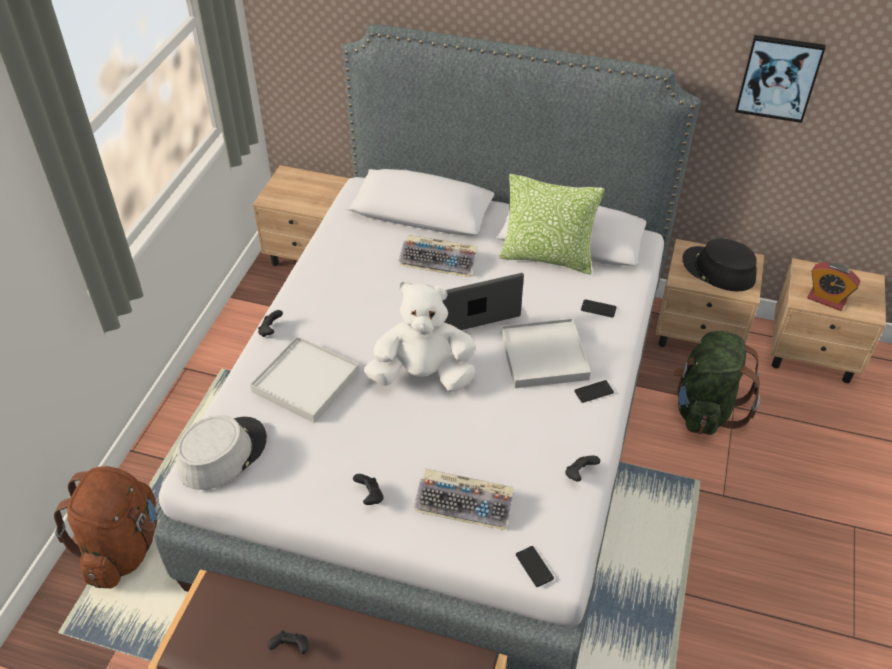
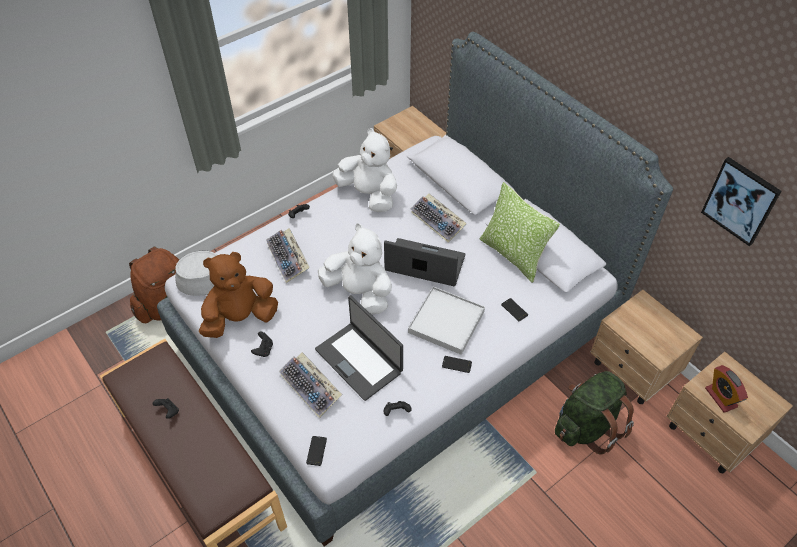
camera: 35 degrees right, 5 degrees up
(306, 382) = (288, 259): white tray -> keyboard
(306, 478) = (240, 318): none -> brown plush toy
(335, 269) = (369, 194): none -> white plush toy
(490, 445) = (359, 360): none -> laptop
(718, 270) = (653, 329): black hat -> none

